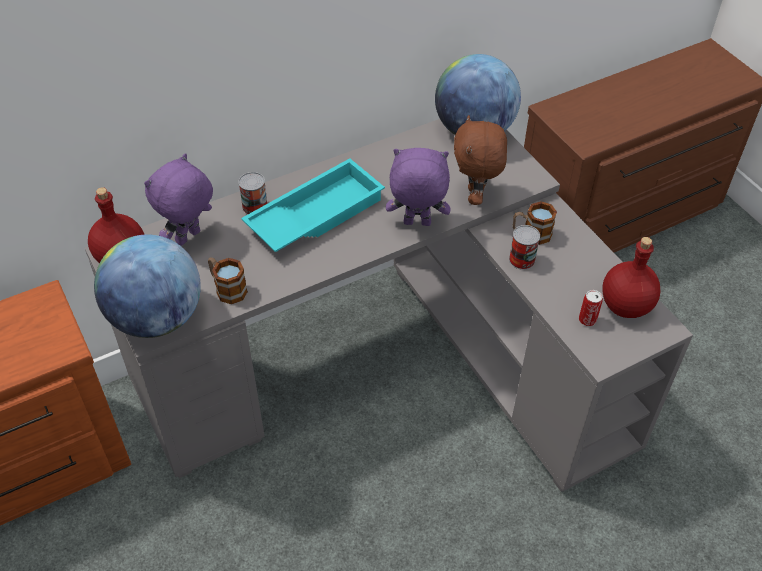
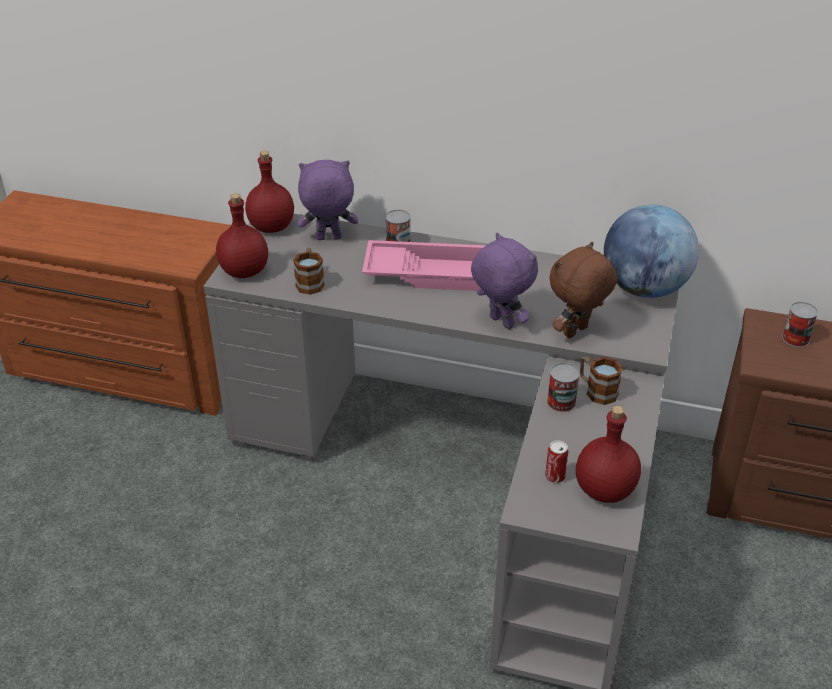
camera: 45 degrees right, 10 degrees down
(156, 318) = (244, 272): globe -> red bottle
(315, 213) = (433, 272): turquoise tray -> pink tray
(583, 110) = (795, 338): none -> can

